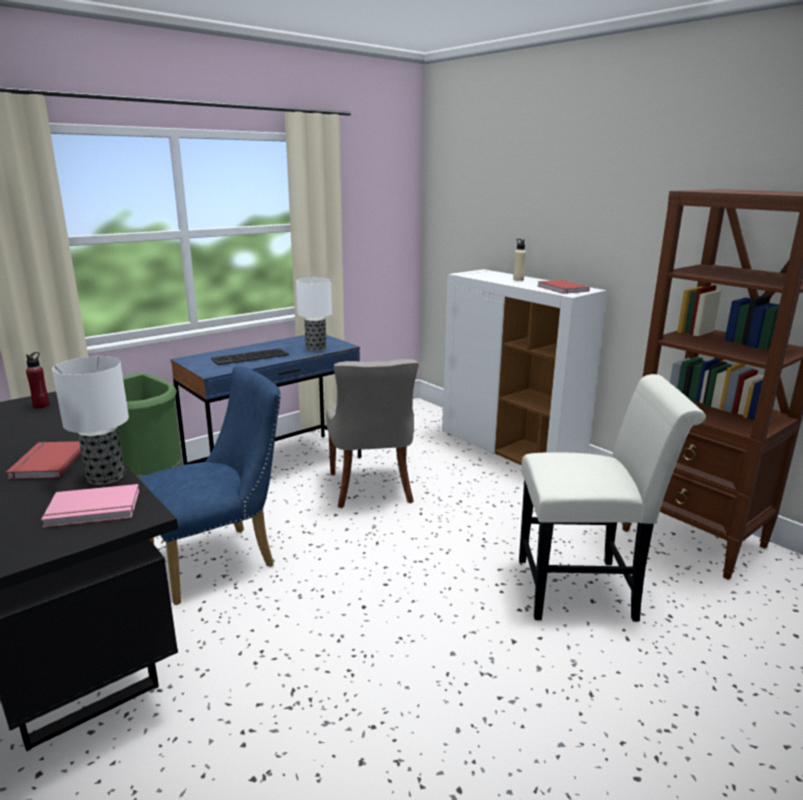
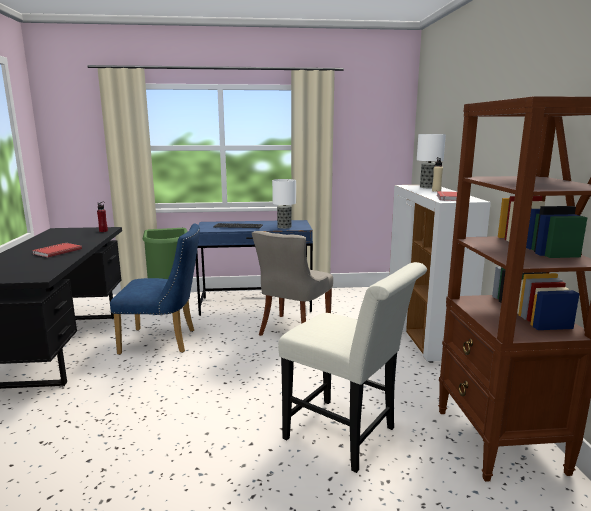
camera: 35 degrees right, 5 degrees down
(93, 509) = (31, 271): pink book -> none
(106, 477) = (62, 261): table lamp -> table lamp (428, 187)

